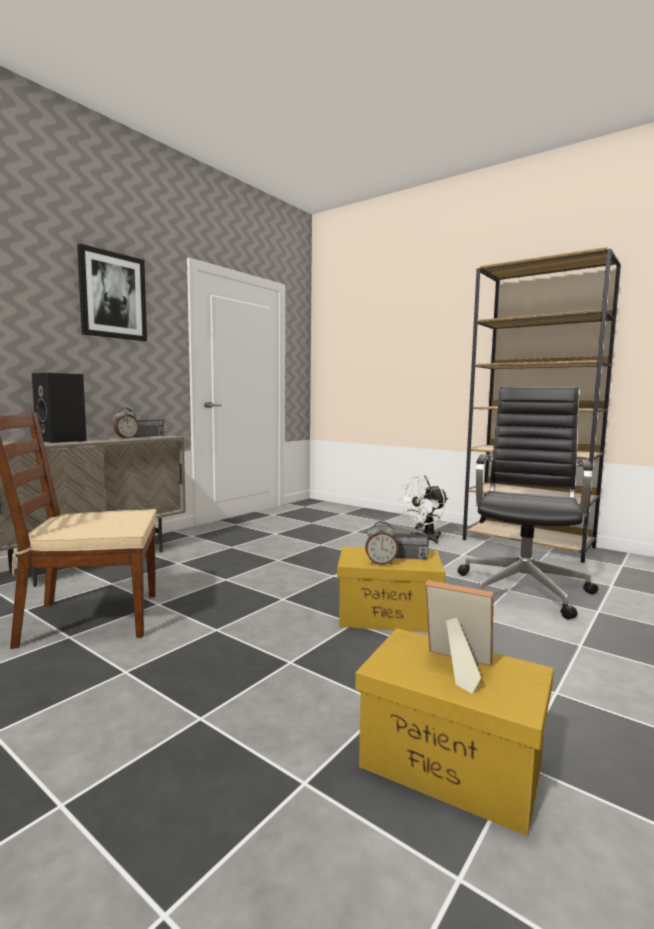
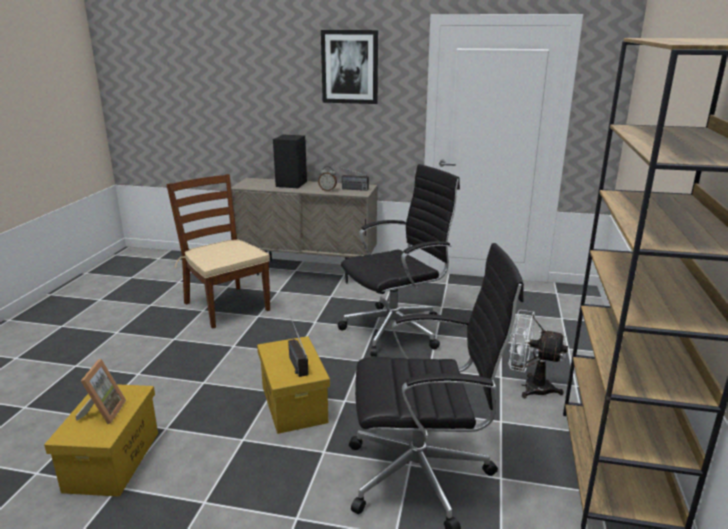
camera: 65 degrees right, 15 degrees up
(293, 554) = (396, 330): none -> black office chair
(380, 563) = (274, 359): alarm clock -> none

